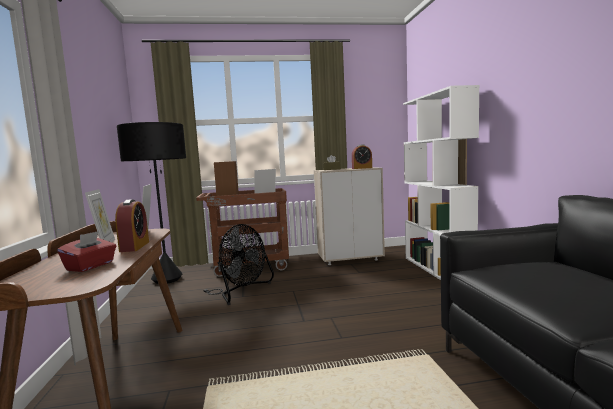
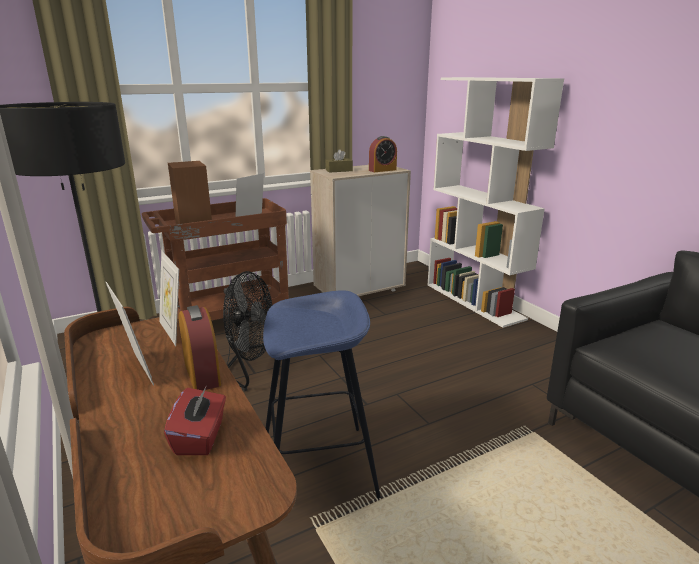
camera: 20 degrees left, 15 degrees up
(239, 352) = (318, 468): none -> blue stool

